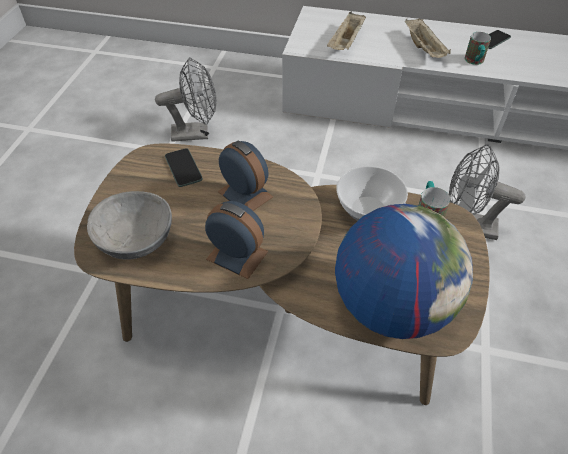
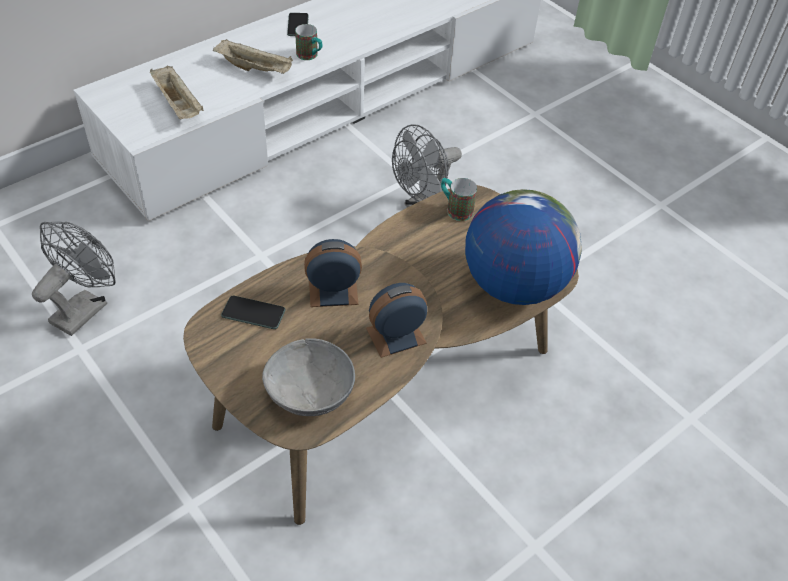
camera: 55 degrees left, 0 degrees up
(369, 210) = (416, 234): bowl -> none

